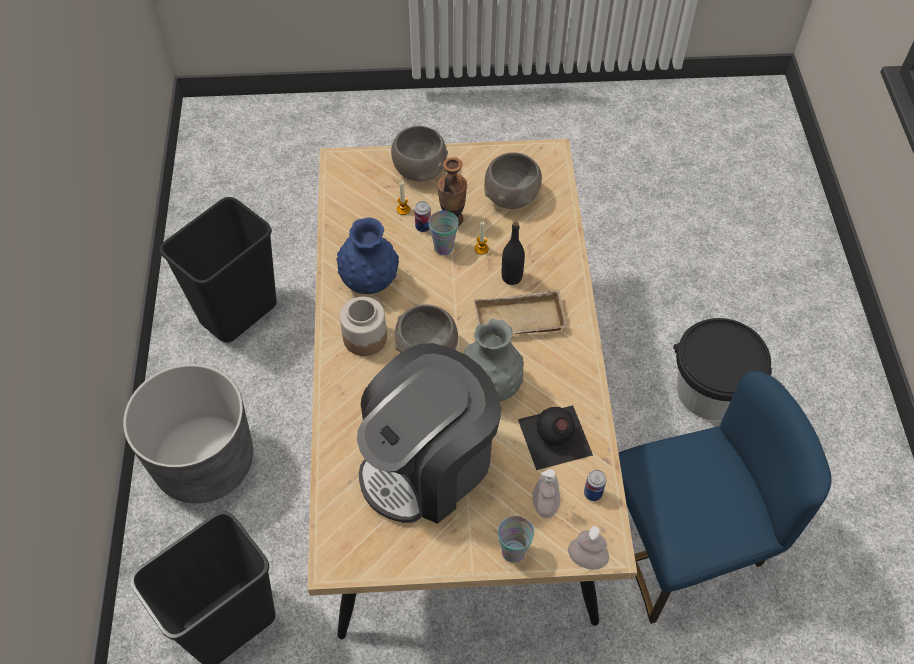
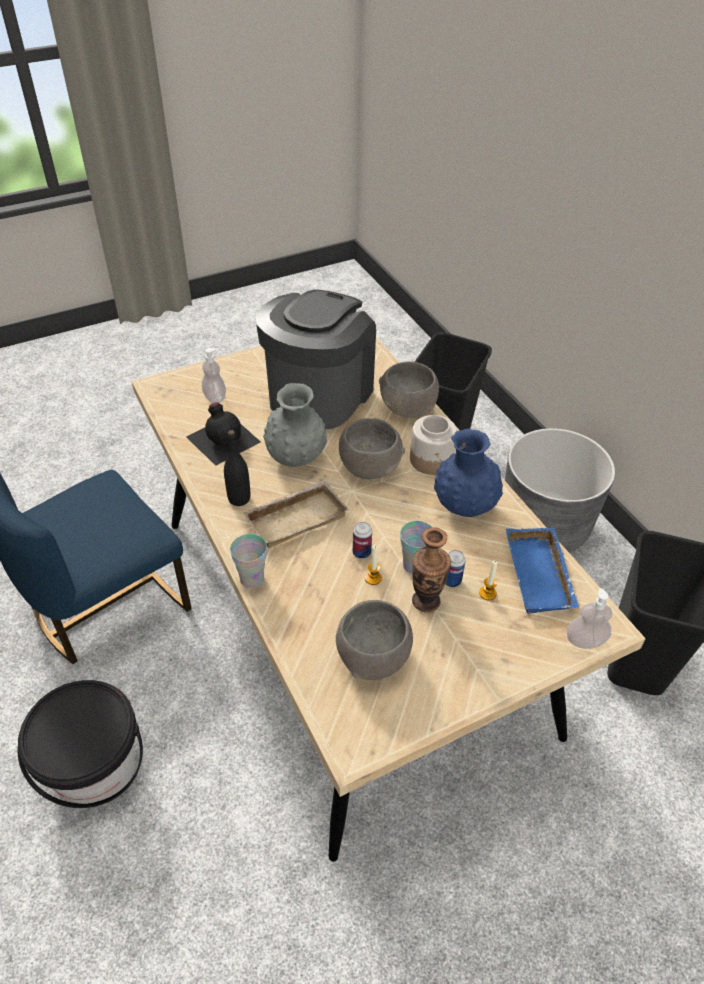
camera: 155 degrees right, 10 degrees down
(354, 208) = (541, 576): none -> blue tray
(420, 169) = (506, 653): grey bowl -> grey bowl (407, 408)
(511, 277) = (324, 558): black bottle -> black bottle (239, 499)
(513, 551) = (228, 367): cup -> cup (252, 579)
(586, 559) = (171, 377): soap dispenser -> soap dispenser (585, 640)
(593, 493) = (178, 413): can -> can (361, 552)

